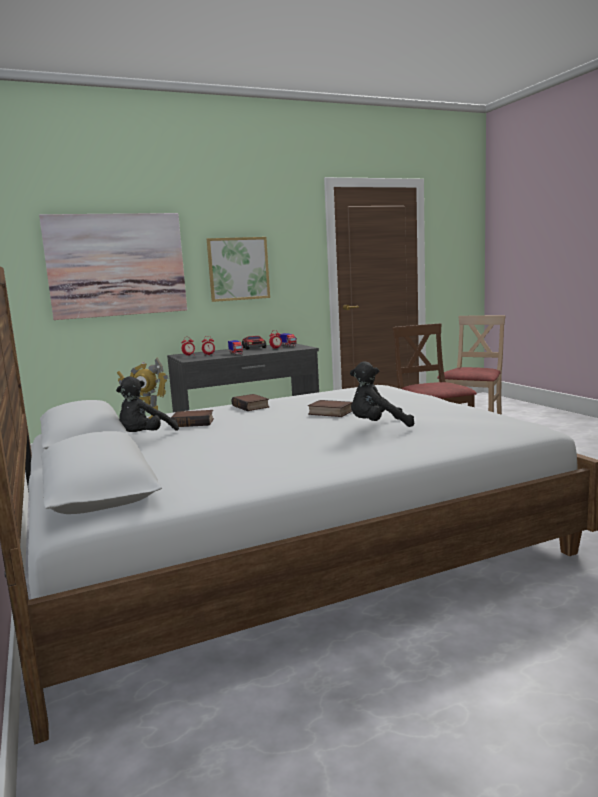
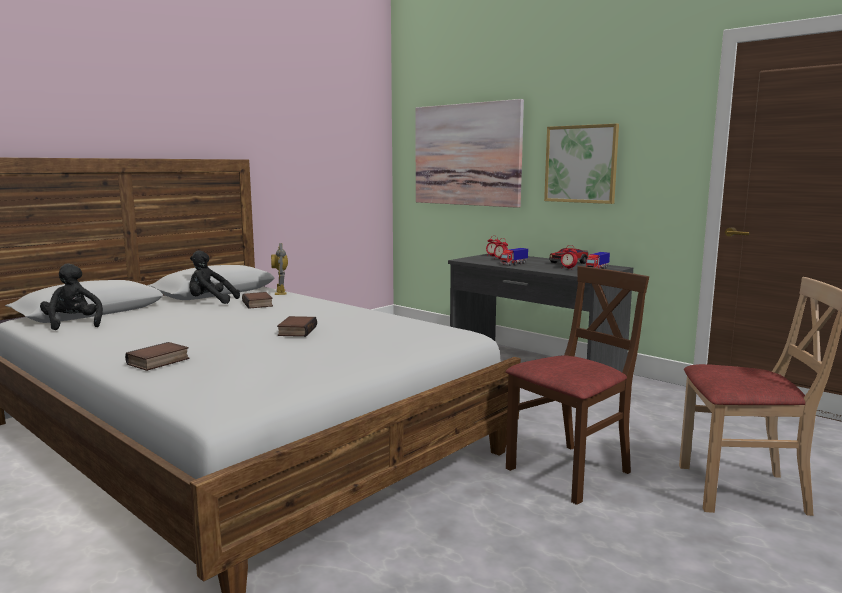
camera: 65 degrees right, 0 degrees up
(252, 406) = (325, 308): book -> book (158, 362)
(377, 426) = (220, 348): black plush toy -> black plush toy (73, 324)

